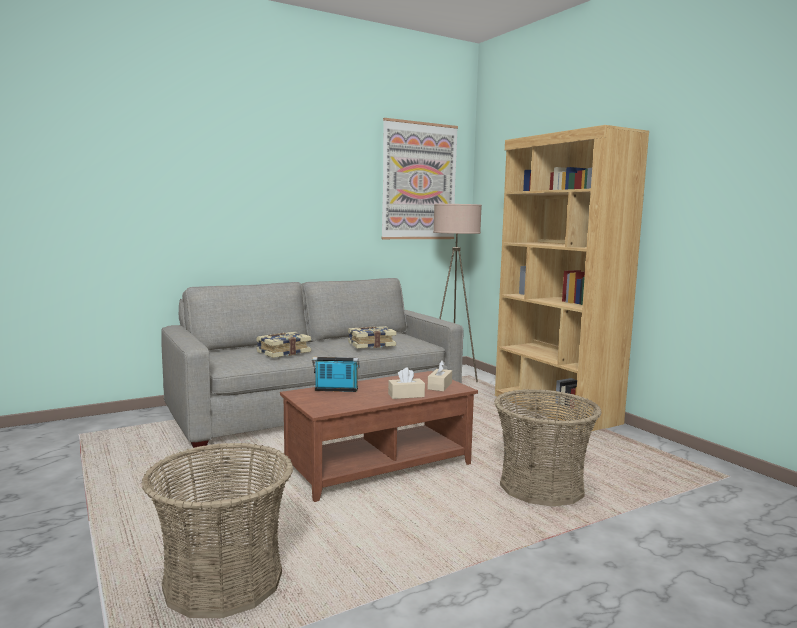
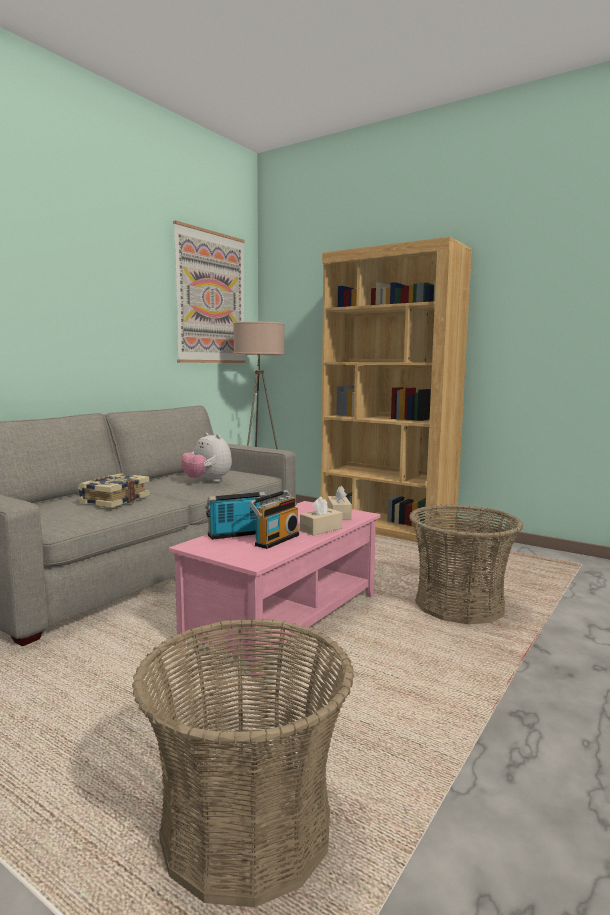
camera: 25 degrees left, 0 degrees up
(359, 398) = (275, 540): none -> radio
(371, 344) = (207, 481): book -> plush toy
(378, 466) = (284, 619): brown coffee table -> pink coffee table

